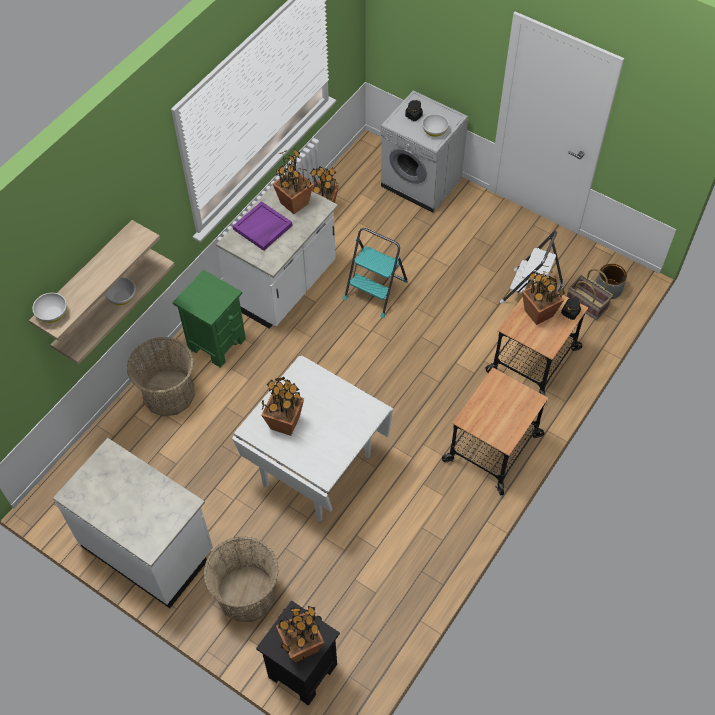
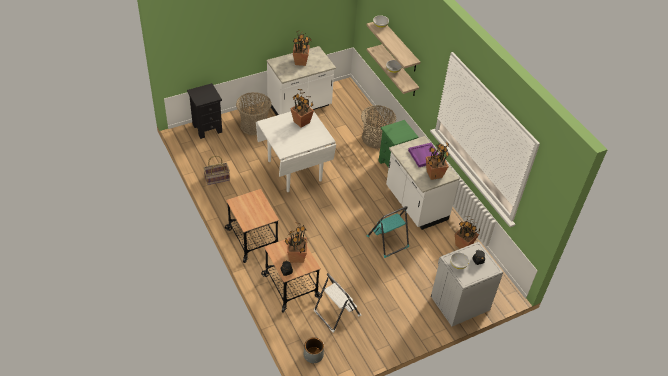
camera: 115 degrees right, 10 degrees down
(301, 645) = (201, 94): potted plant -> potted plant (301, 62)
(587, 304) = (310, 336): basket -> basket (217, 179)

